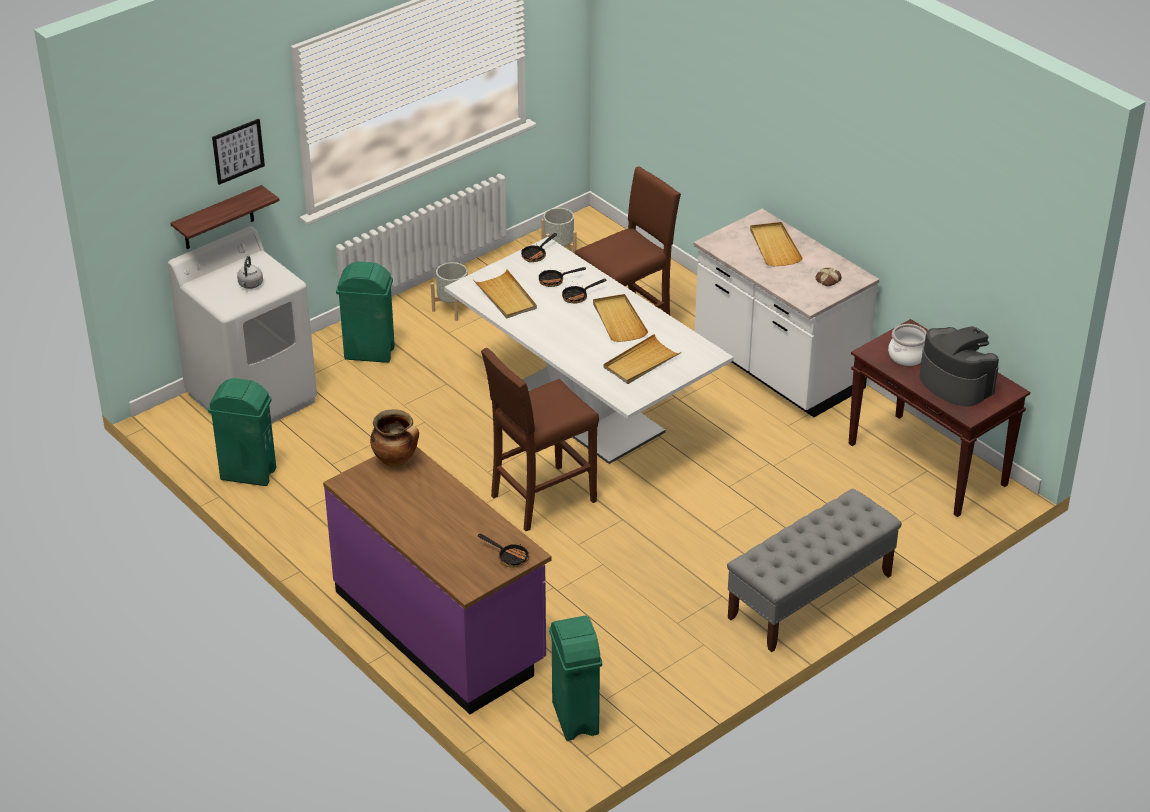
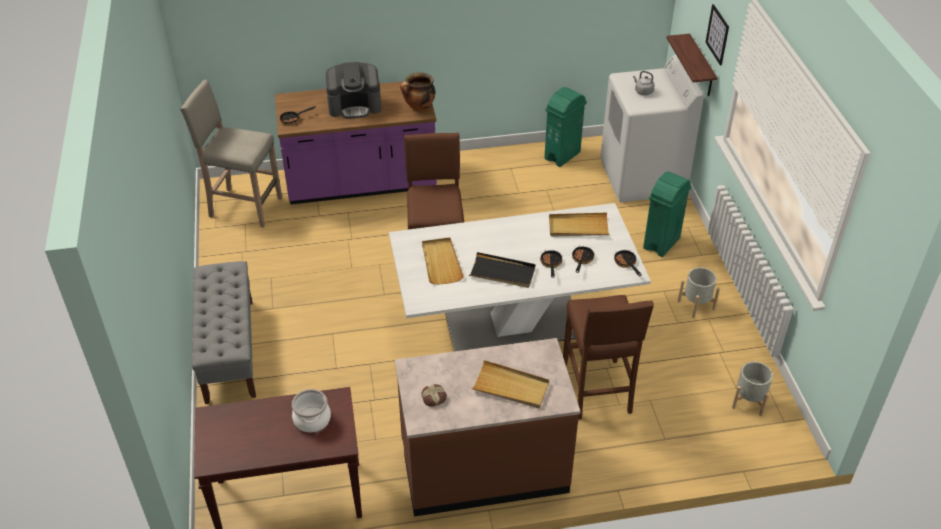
camera: 120 degrees right, 5 degrees up
(575, 719) = (244, 207): green trash can -> beige stool
(618, 320) = (502, 272): beige tray -> black tray
(777, 368) = (484, 467): white counter -> brown counter
(955, 383) = (251, 431): coffee machine -> coffee machine (355, 106)

